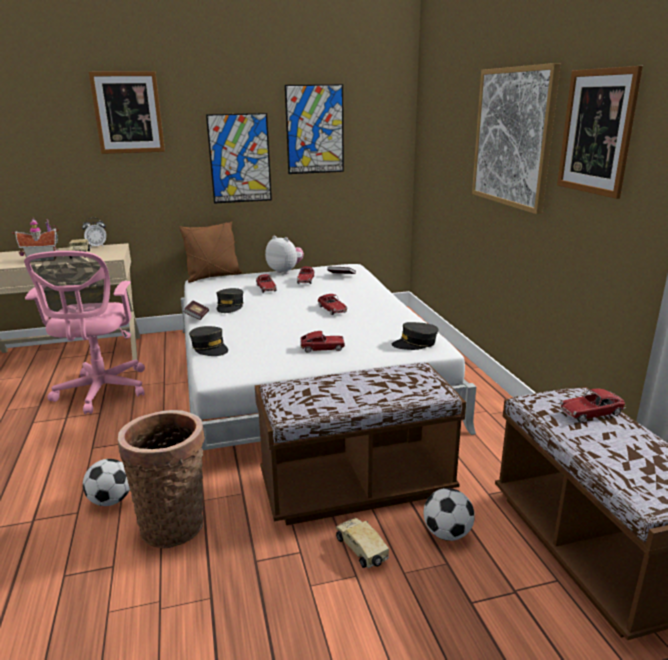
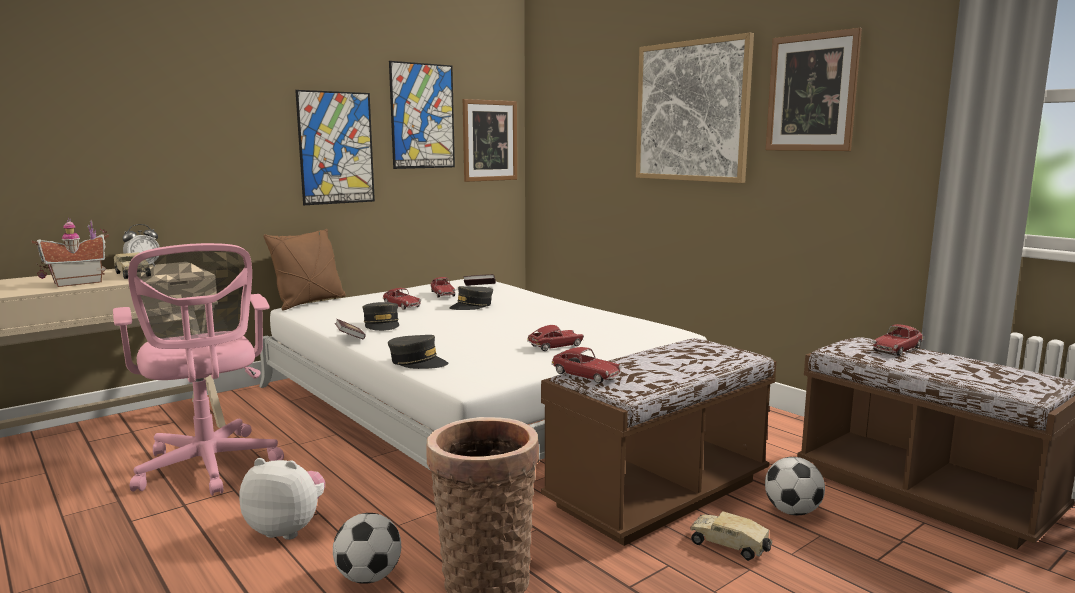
camera: 25 degrees left, 10 degrees down
(128, 113) = (192, 81): picture -> picture (490, 140)
(285, 271) = (400, 290): plush toy -> plush toy (287, 529)
(332, 309) = (514, 315): toy car -> toy car (586, 375)
(415, 343) = (647, 331): grey cap -> grey cap (472, 306)

